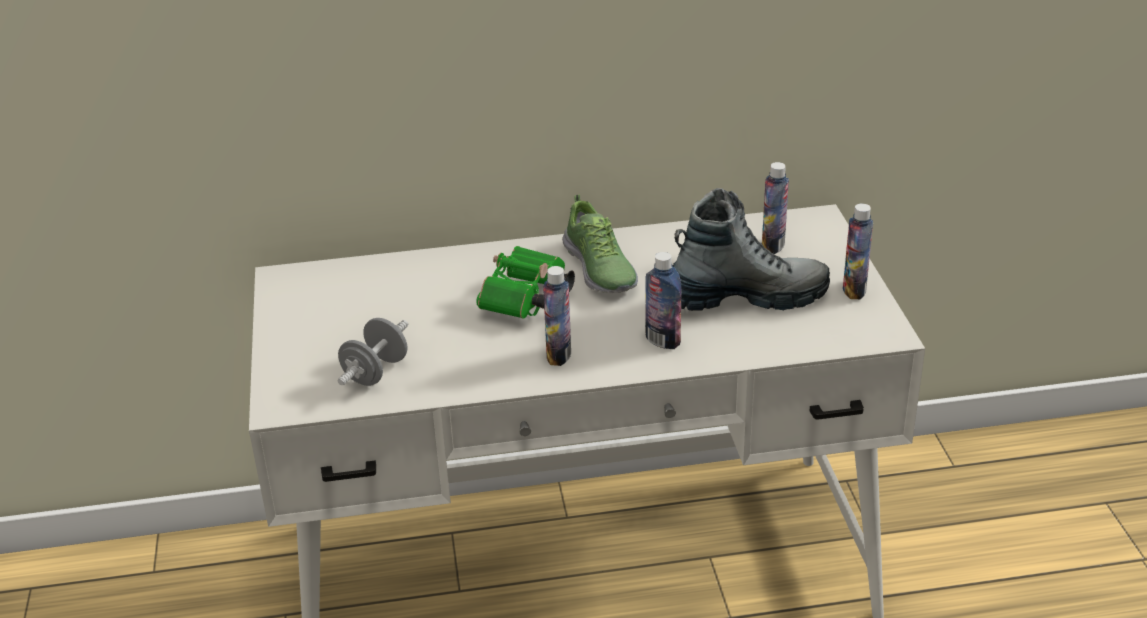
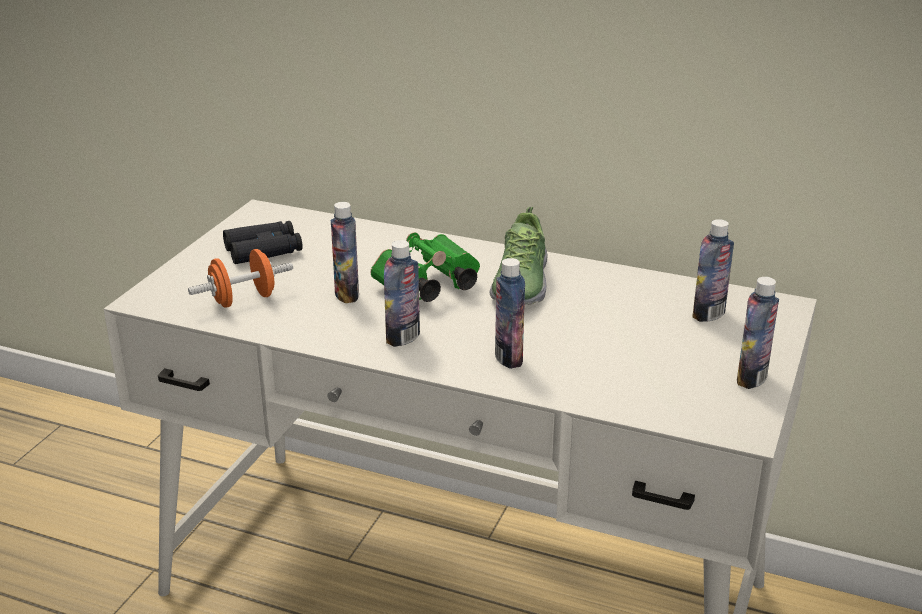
camera: 30 degrees right, 5 degrees down
(335, 317) = (264, 250): none -> black binoculars
(375, 372) = (243, 299): grey dumbbell -> orange dumbbell
(464, 333) = (347, 294): none -> bottle
(745, 298) = (629, 349): boot -> none

